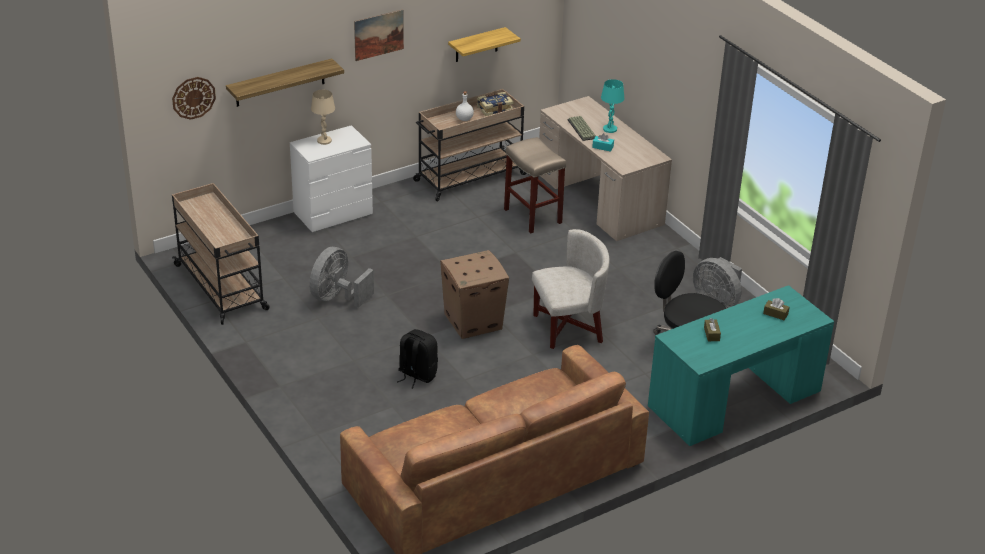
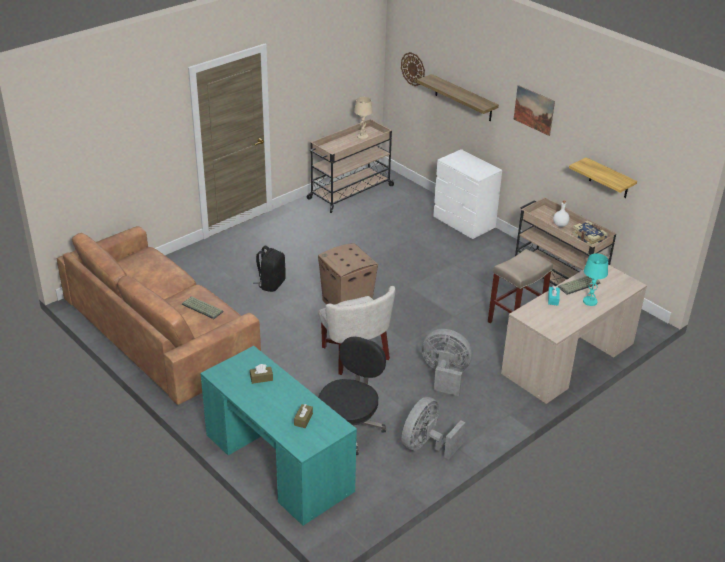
camera: 80 degrees right, 0 degrees up
(324, 140) = (471, 162): beige table lamp -> beige table lamp (362, 137)
(337, 297) = (356, 239): grey fan -> grey fan (445, 375)
(528, 396) = (201, 308): none -> keyboard

